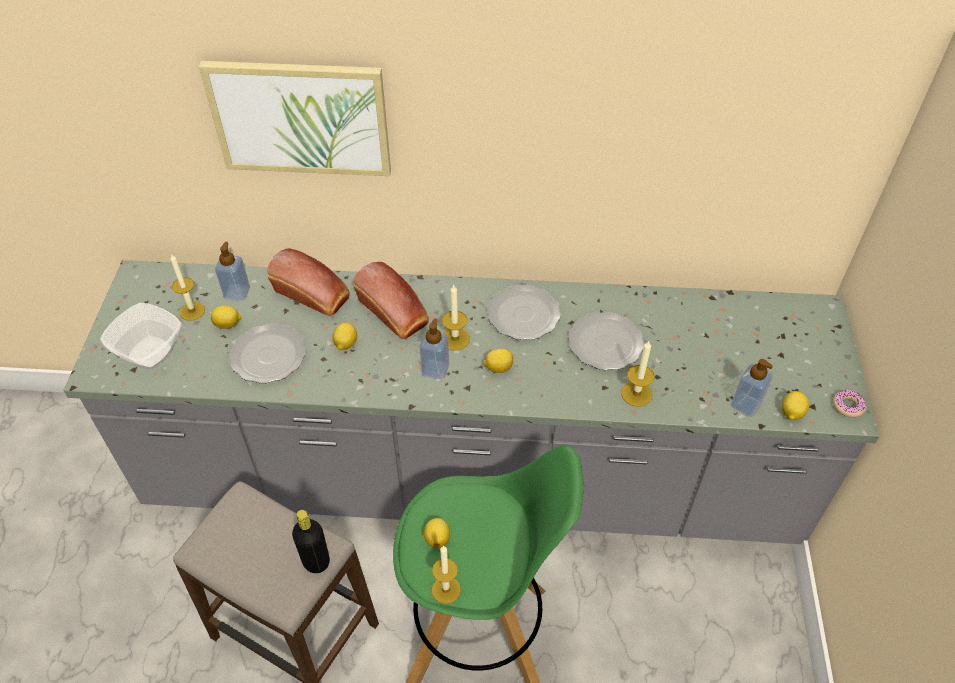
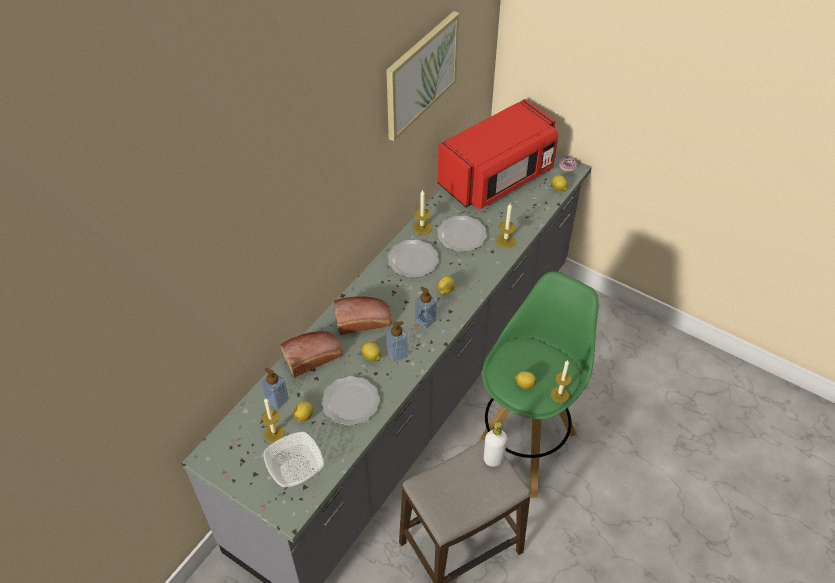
camera: 60 degrees left, 0 degrees up
(300, 118) = (271, 245): picture -> picture (421, 75)
(316, 561) = (493, 459): black bottle -> white bottle
(455, 339) = (408, 300): candle -> candle (422, 227)
(744, 336) = (497, 178): none -> red microwave
(745, 404) = (542, 202): soap dispenser -> soap dispenser (397, 353)

